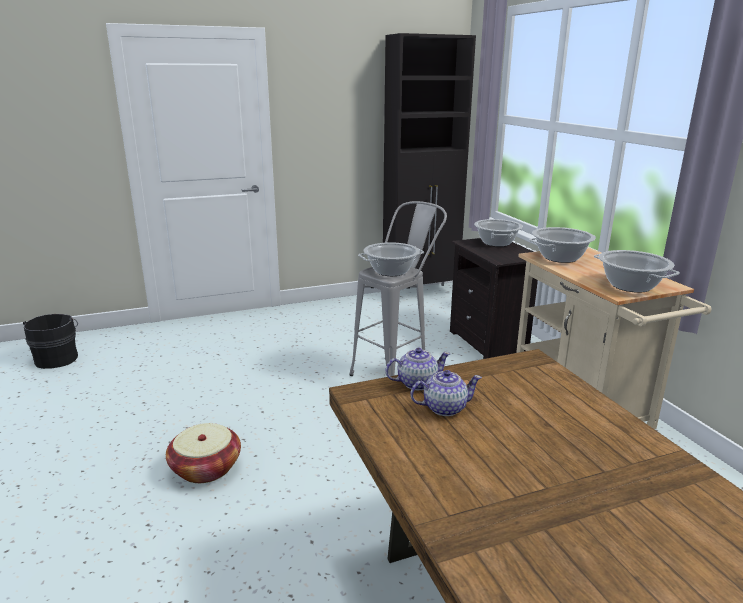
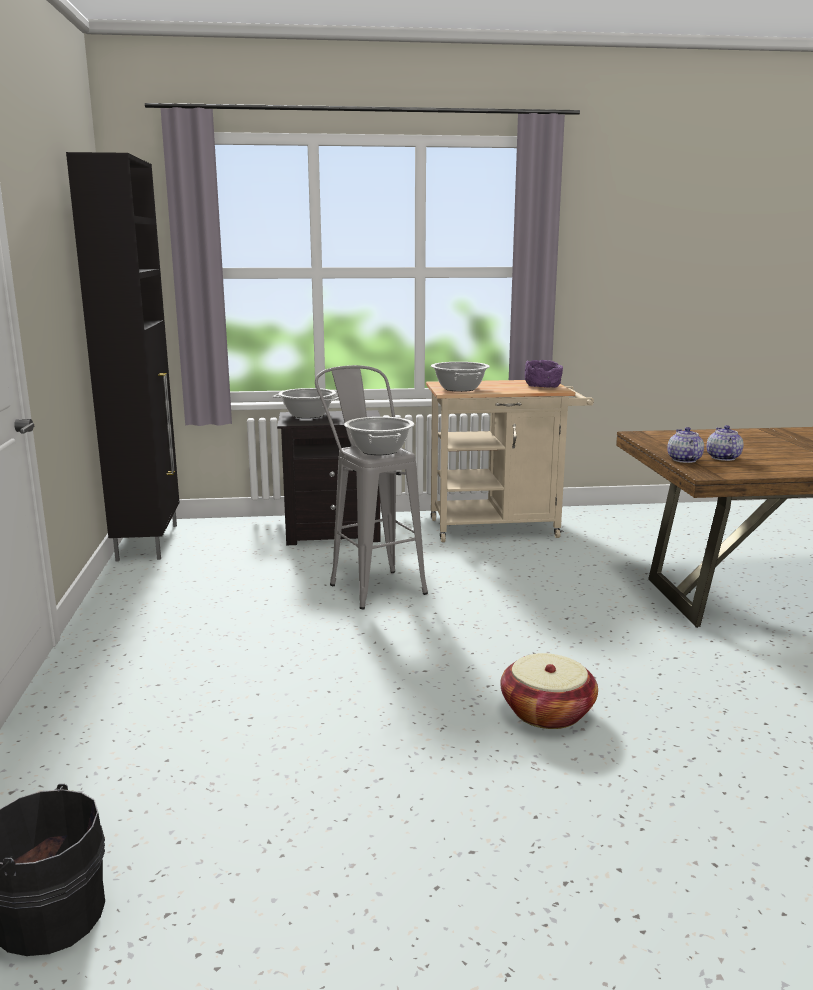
camera: 75 degrees left, 5 degrees down
(631, 286) = (543, 386): cooking pot -> purple bowl

